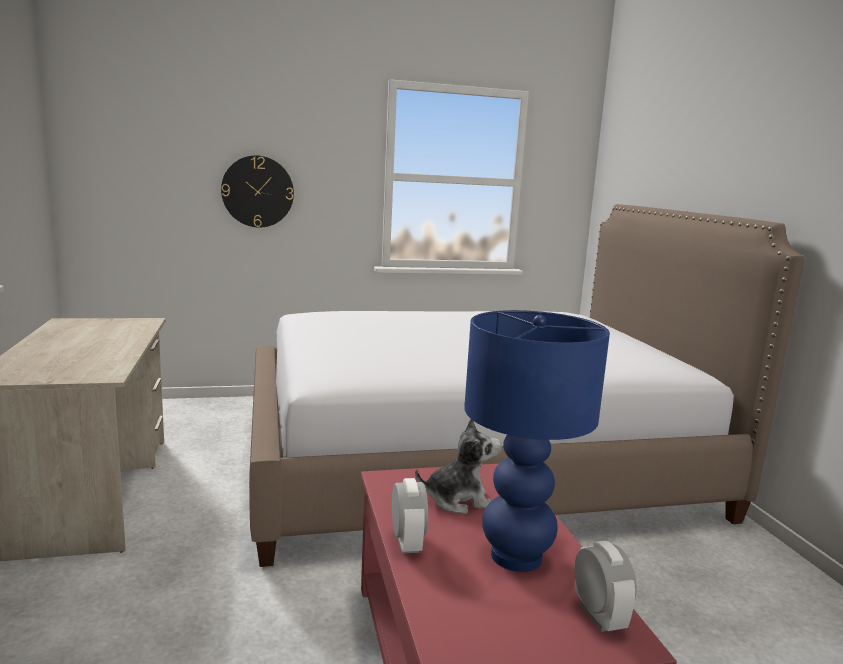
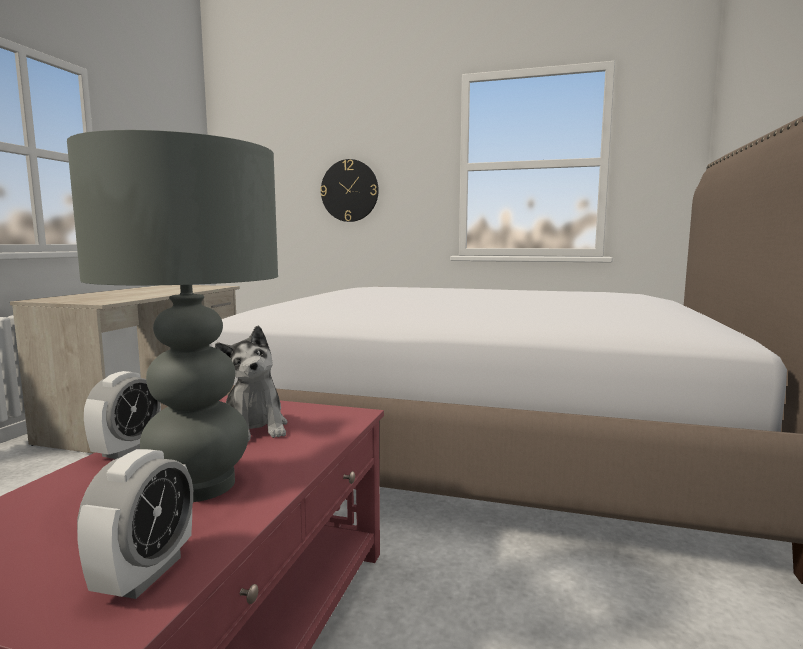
camera: 30 degrees right, 5 degrees down
(458, 500) = (255, 428): plush toy -> plush toy turned 45 degrees clockwise
(515, 557) = (197, 485): blue table lamp -> grey table lamp

